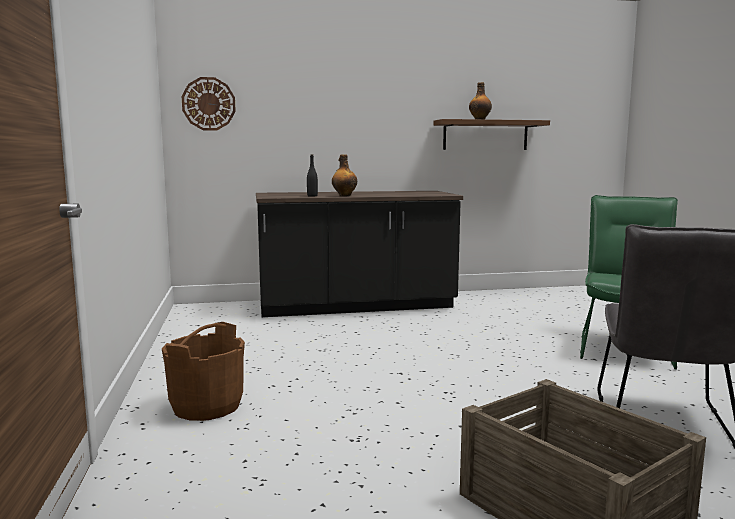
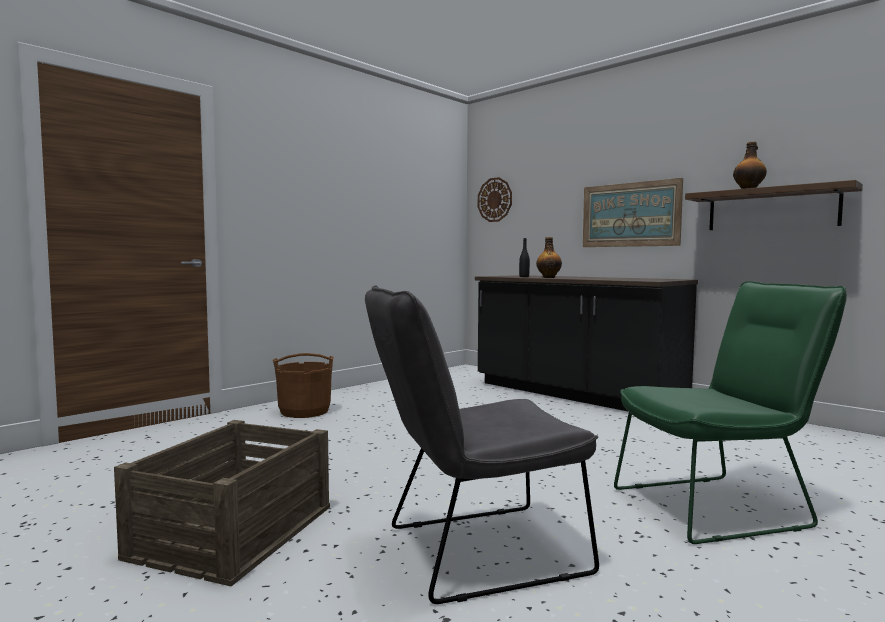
camera: 55 degrees right, 5 degrees down
(375, 132) = (630, 214): none -> picture

